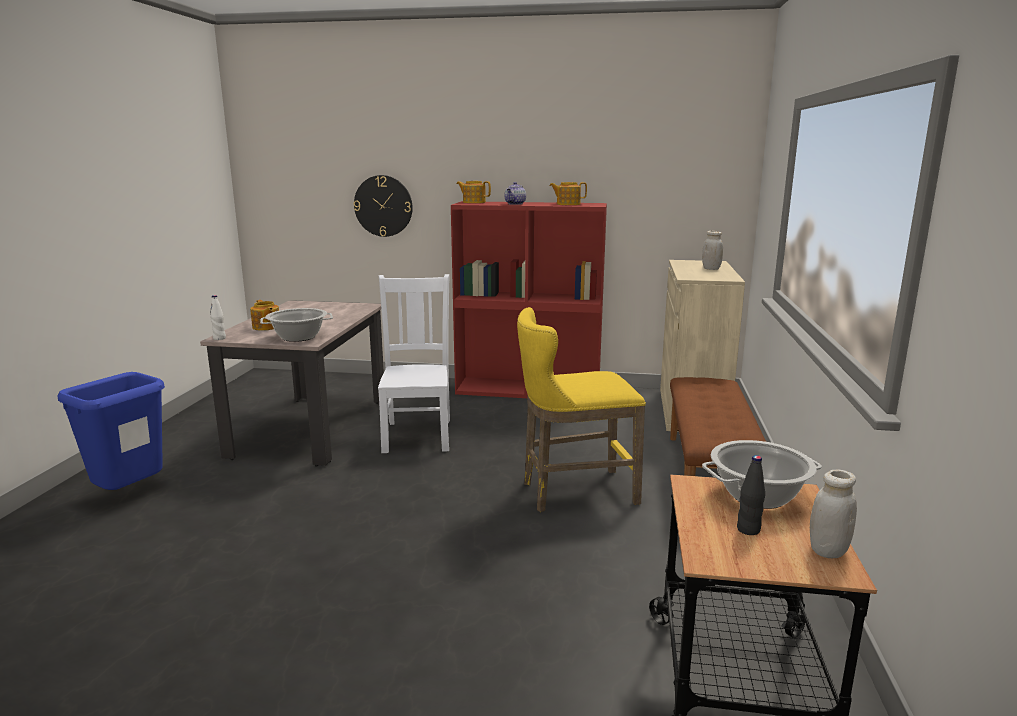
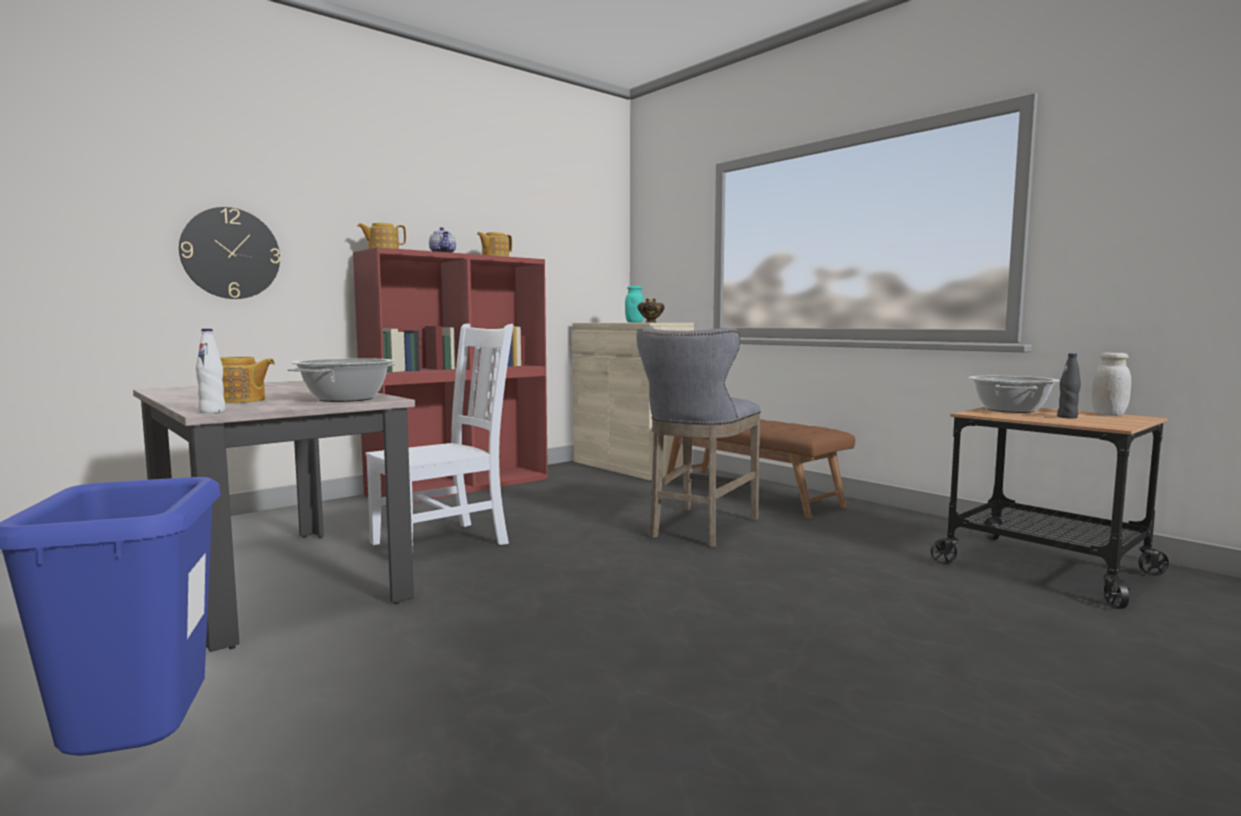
camera: 50 degrees left, 10 degrees down
(418, 434) = (444, 542): white chair -> white chair turned 105 degrees clockwise
(572, 492) = (699, 529): yellow stool -> grey stool
(695, 276) = (651, 322): none -> bowl
(711, 269) = (634, 322): white jar -> turquoise jar

